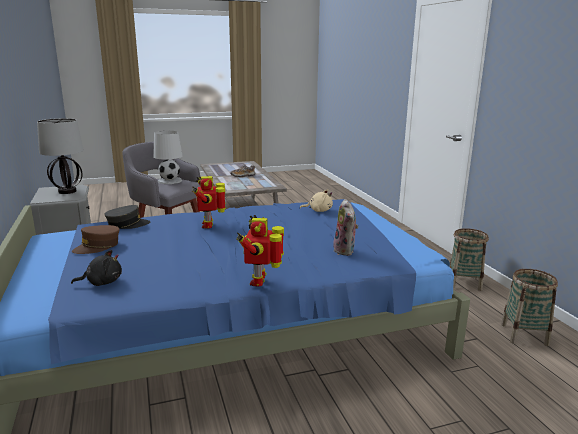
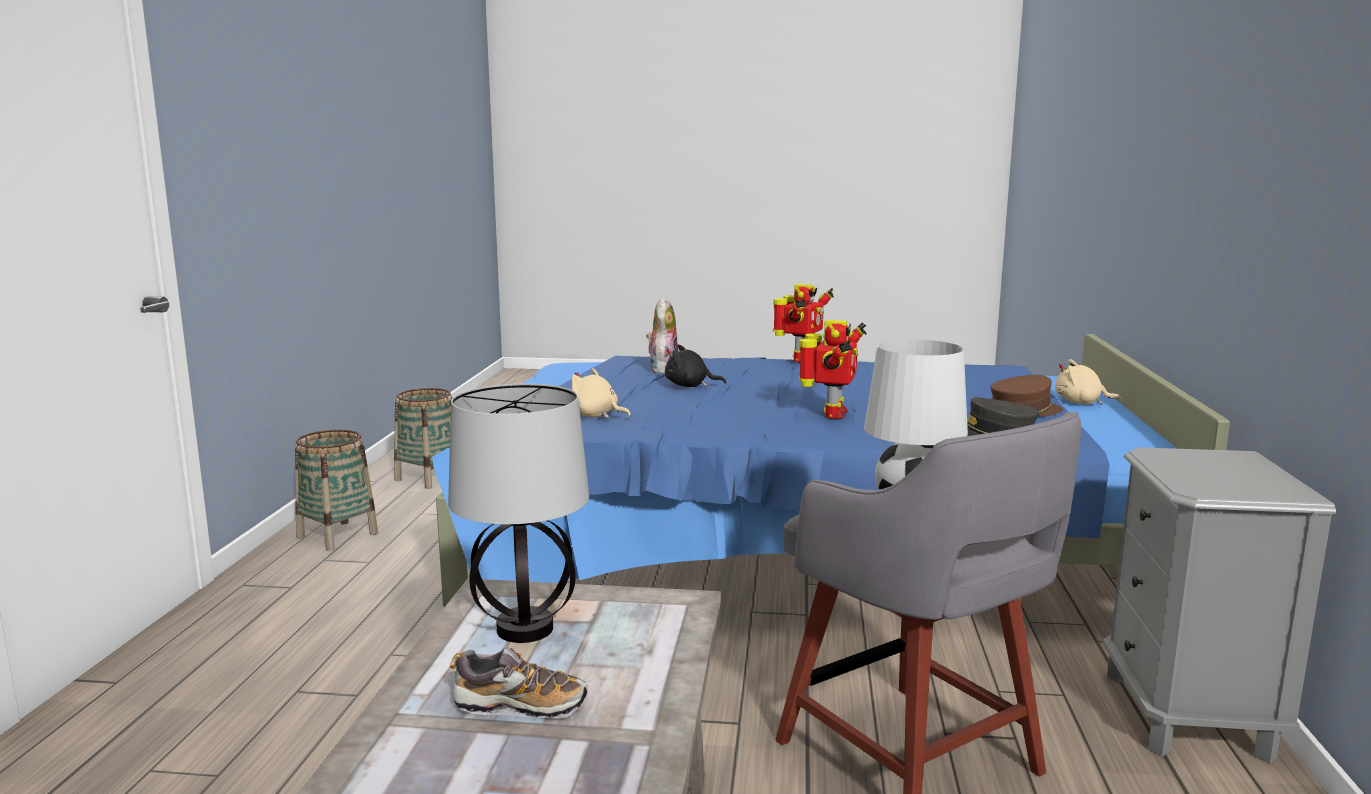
camera: 155 degrees left, 5 degrees down
(45, 271) = (1081, 403): none -> beige plush toy
(67, 191) = (1205, 474): table lamp -> table lamp (524, 630)
(102, 282) = (988, 379): black plush toy -> black plush toy (690, 386)

